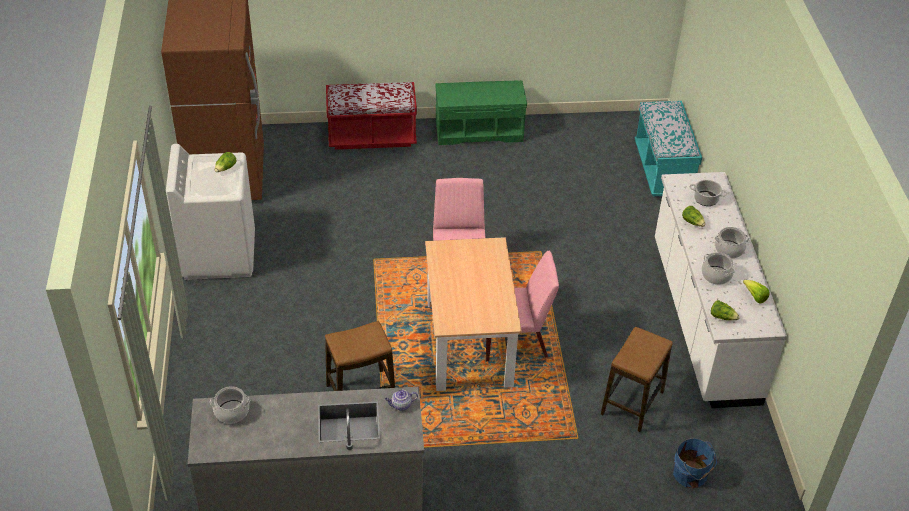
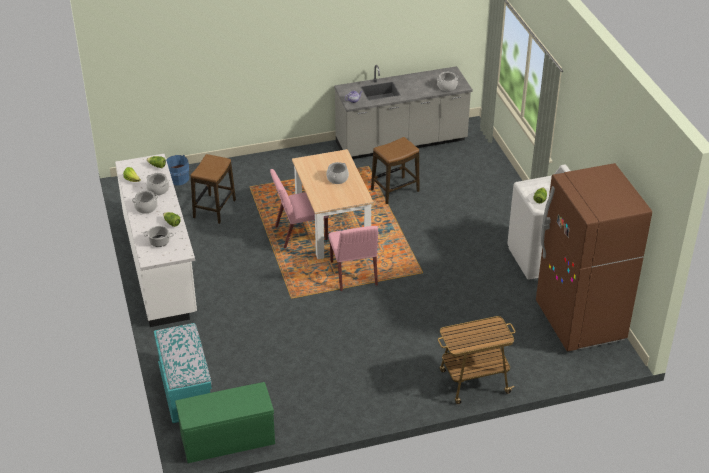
camera: 170 degrees right, 5 degrees down
(372, 137) = (473, 382): red bench -> cart
(463, 284) = (337, 179): none -> cooking pot
(479, 130) = (371, 407): green bench -> green bench (227, 439)

